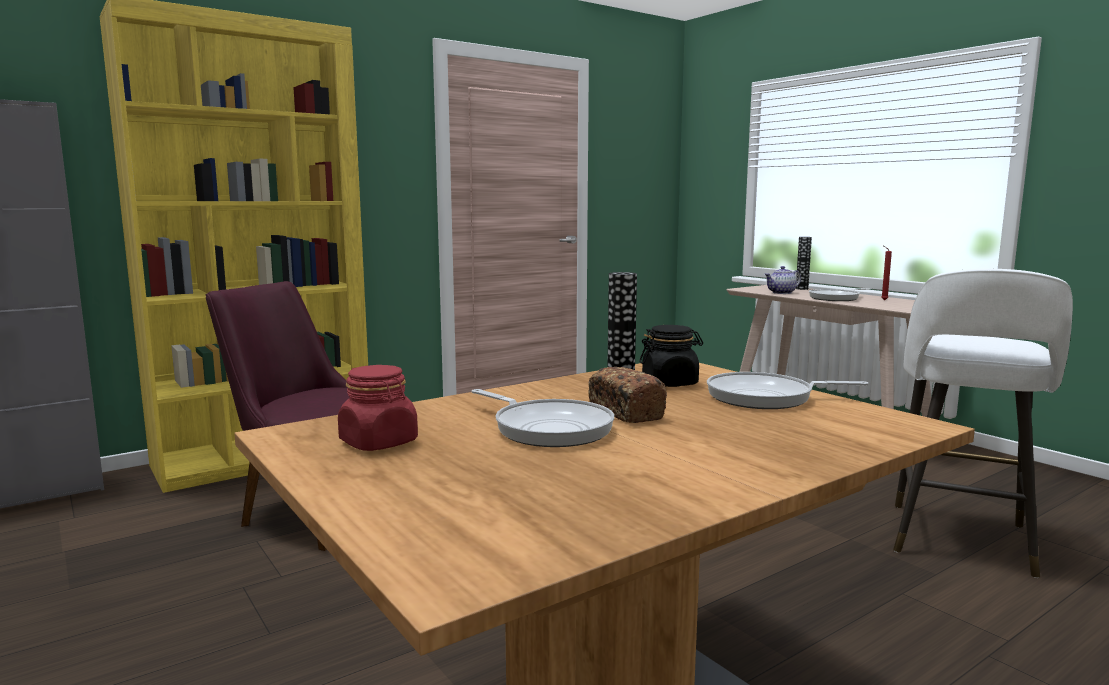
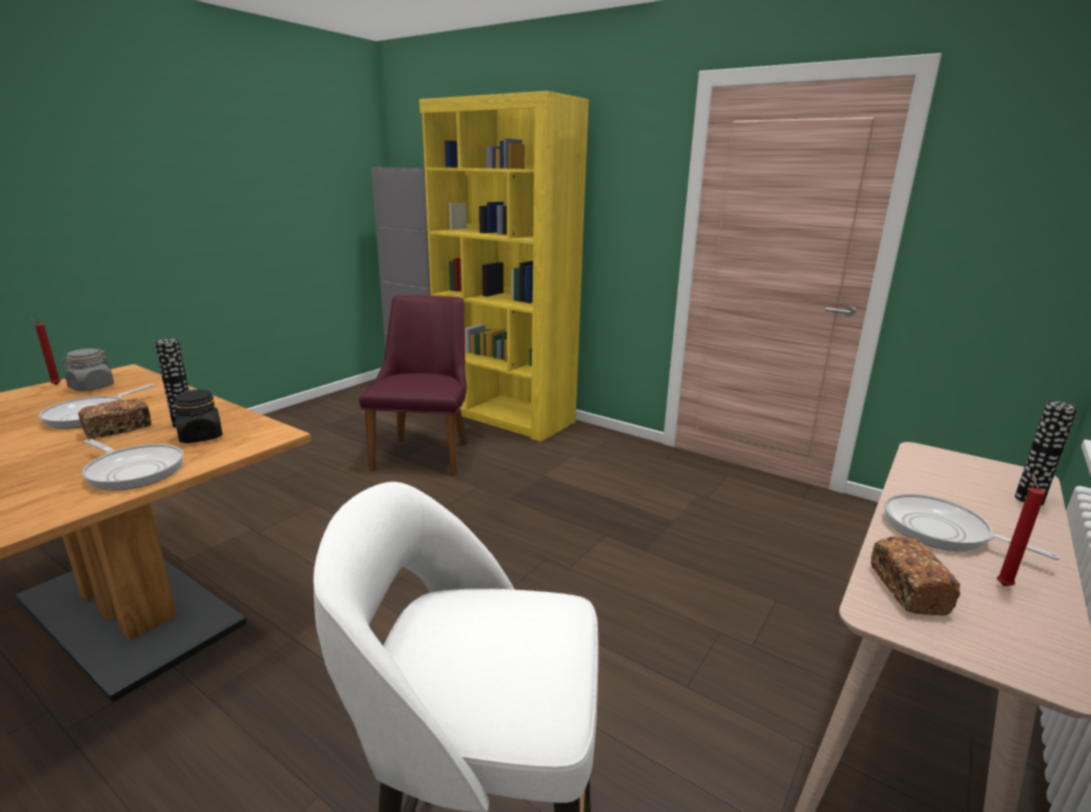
camera: 70 degrees right, 10 degrees up
(317, 469) = (54, 385): none -> red candle
(379, 442) = (91, 387): red jar -> grey jar
(766, 397) = (133, 470): frying pan -> frying pan turned 135 degrees clockwise
(781, 293) = (931, 482): teapot -> none
(892, 306) = (907, 589): none -> bread

